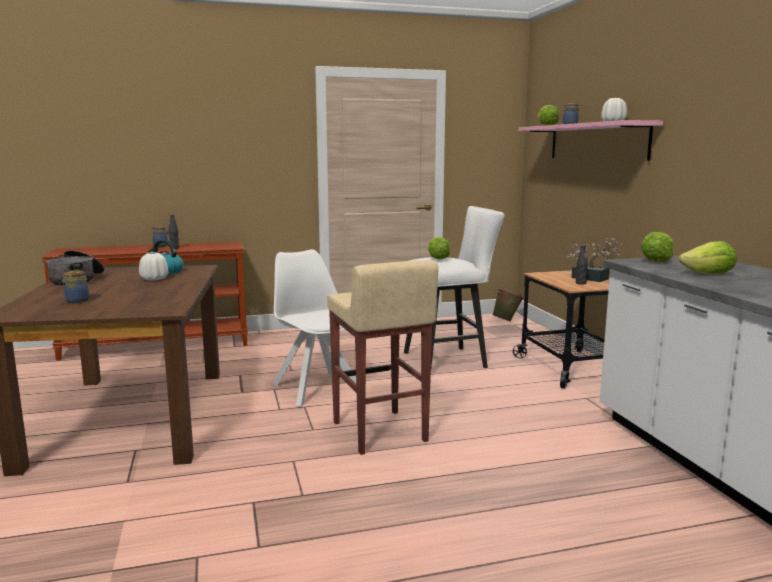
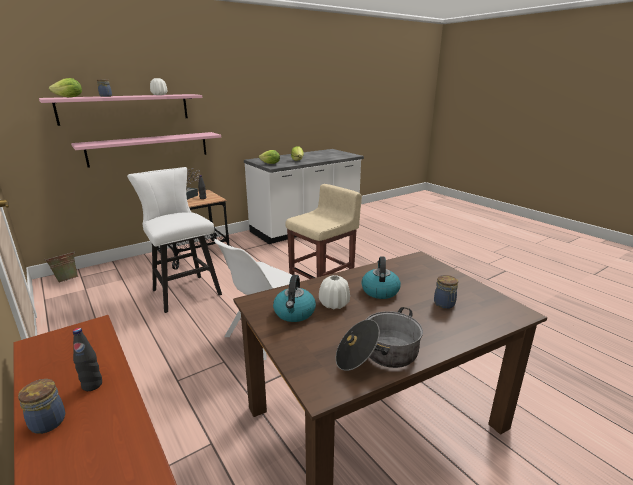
camera: 110 degrees left, 10 degrees up
(143, 290) = (380, 290): none -> kettle
(437, 259) = (178, 217): lettuce -> none
(605, 200) = (149, 148): none -> pink shelf

